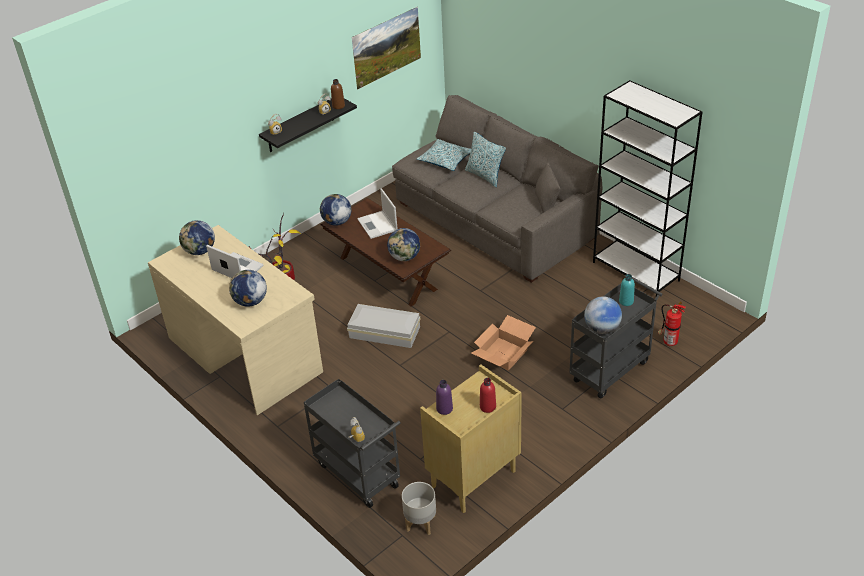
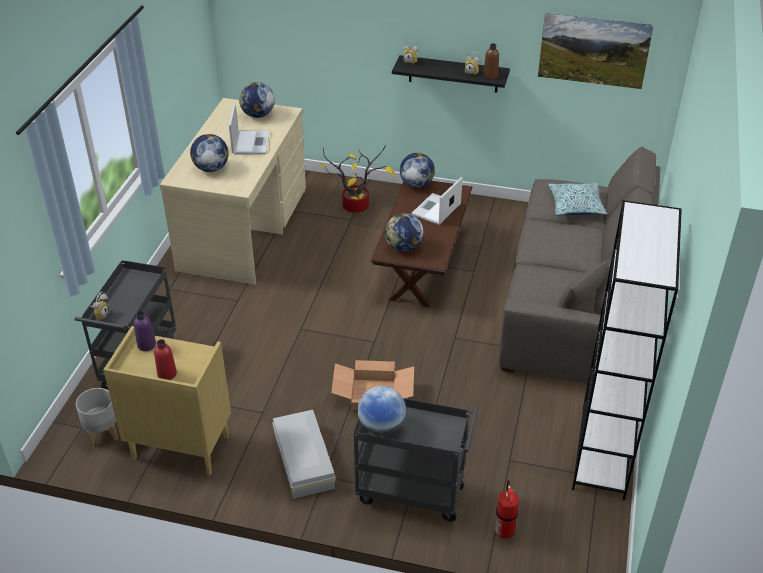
camera: 55 degrees right, 0 degrees up
(385, 333) = (337, 300): white storage box -> white storage box (303, 462)
(485, 176) = (577, 242): pillow -> none
(626, 301) = (445, 429): turquoise bottle -> none

